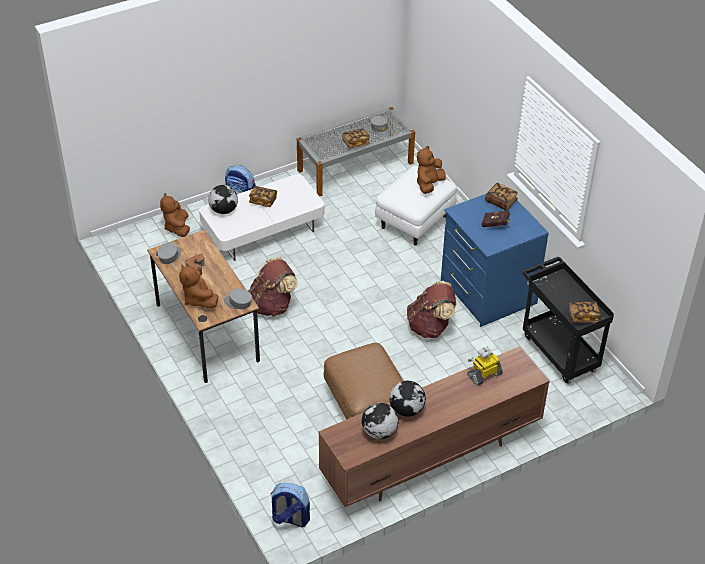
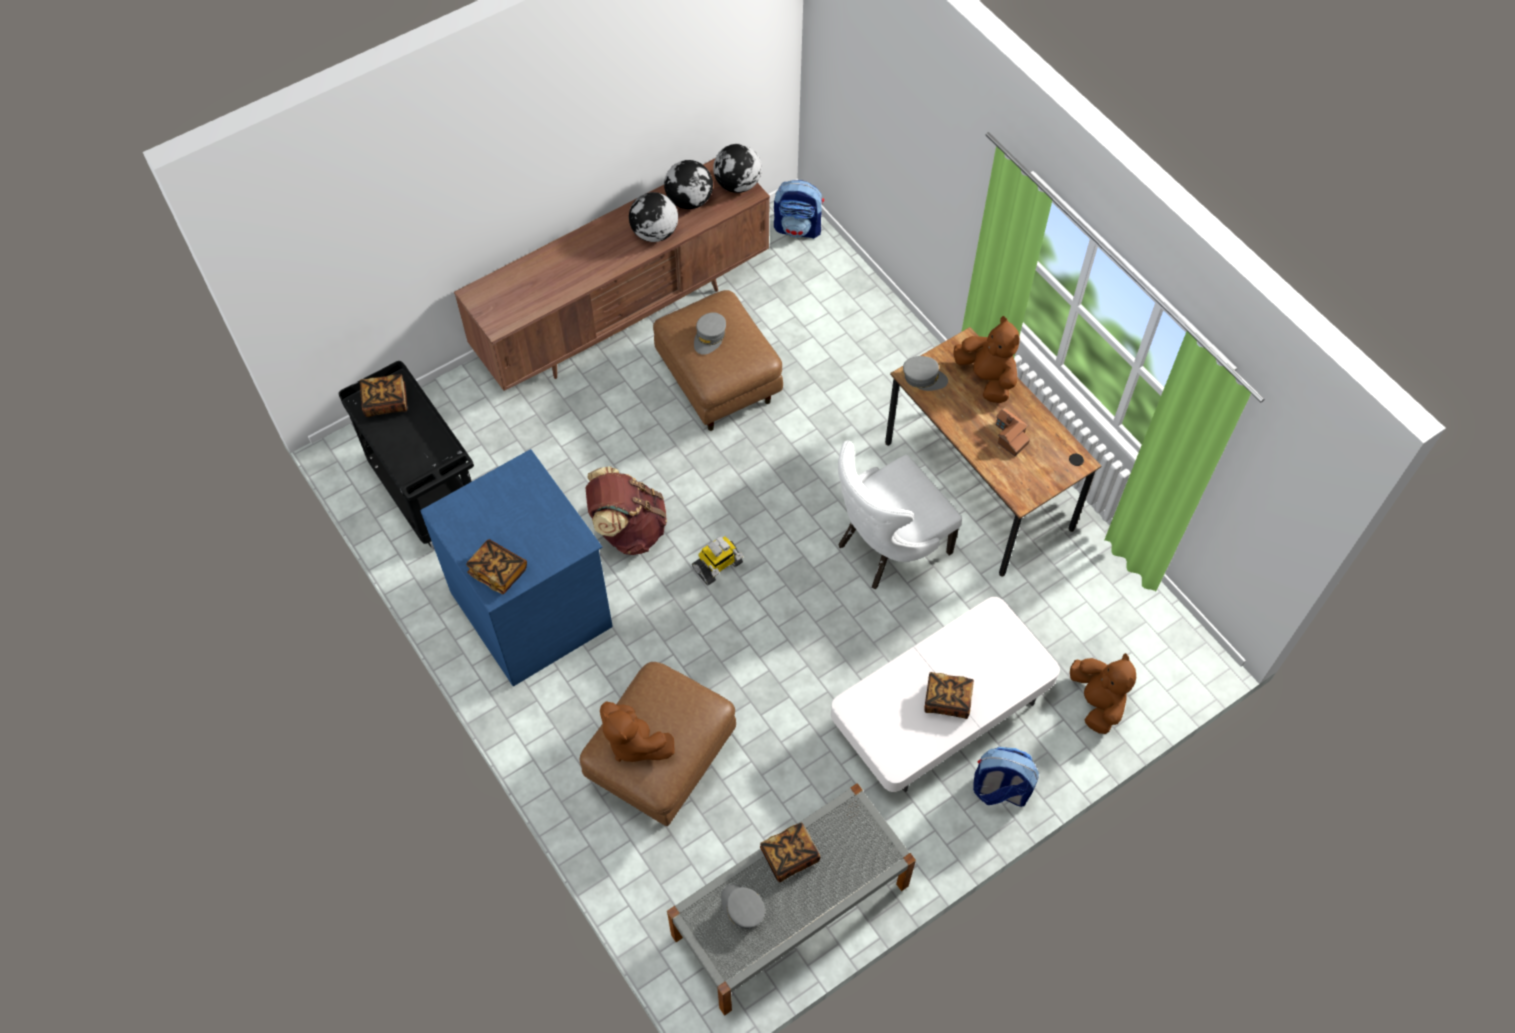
camera: 175 degrees right, 15 degrees up
(169, 256) = (1059, 454): grey cap -> grey cap (709, 337)
(224, 210) = (1013, 670): globe -> globe (737, 185)
(272, 305) = (888, 547): brown backpack -> white chair
(414, 222) = (661, 763): white ottoman -> brown ottoman
(429, 184) = (633, 742): brown plush toy -> brown plush toy turned 105 degrees clockwise
(484, 374) = (546, 292): toy robot -> toy robot (717, 566)
(496, 225) = (510, 517): red book -> none

